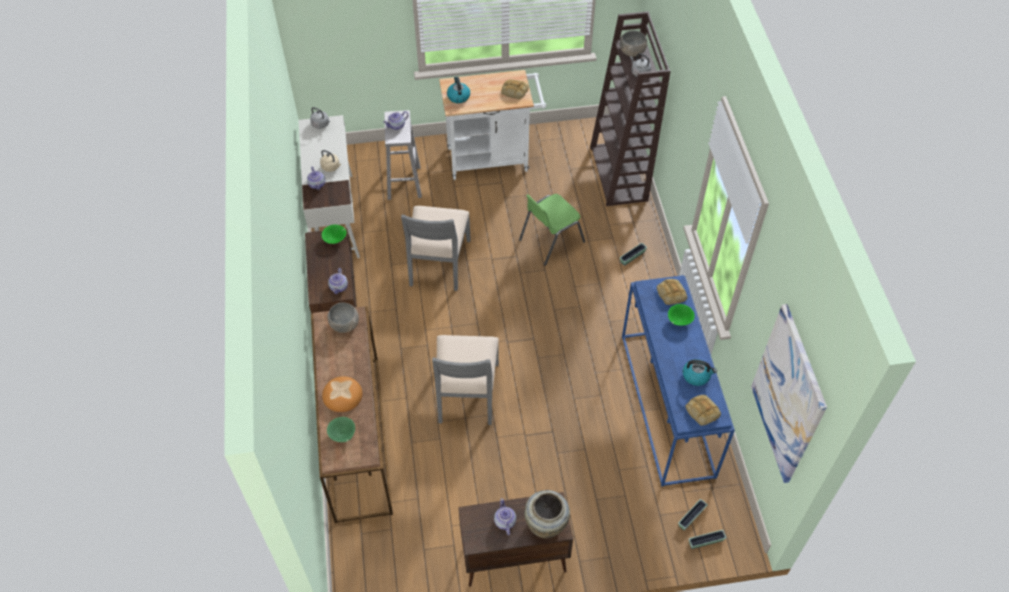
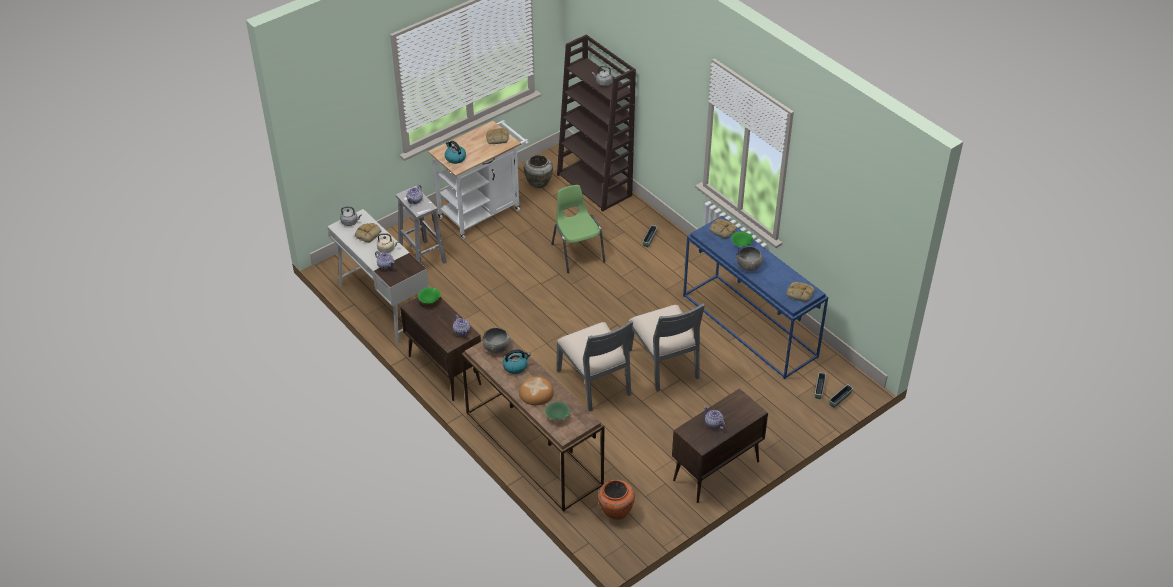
camera: 30 degrees left, 10 degrees down
(326, 143) = (368, 234): none -> bread
(383, 550) = (615, 511): none -> orange vase
(438, 262) = (499, 303): grey chair -> grey chair (664, 363)
(546, 524) = (743, 412): beige vase -> beige vase (539, 182)
(550, 241) = (577, 252): green chair -> green chair turned 135 degrees clockwise
(632, 51) = (586, 70): grey bowl -> grey bowl (749, 265)
(696, 376) = (779, 274): kettle -> kettle (515, 366)
(788, 395) = (865, 239): picture -> none

